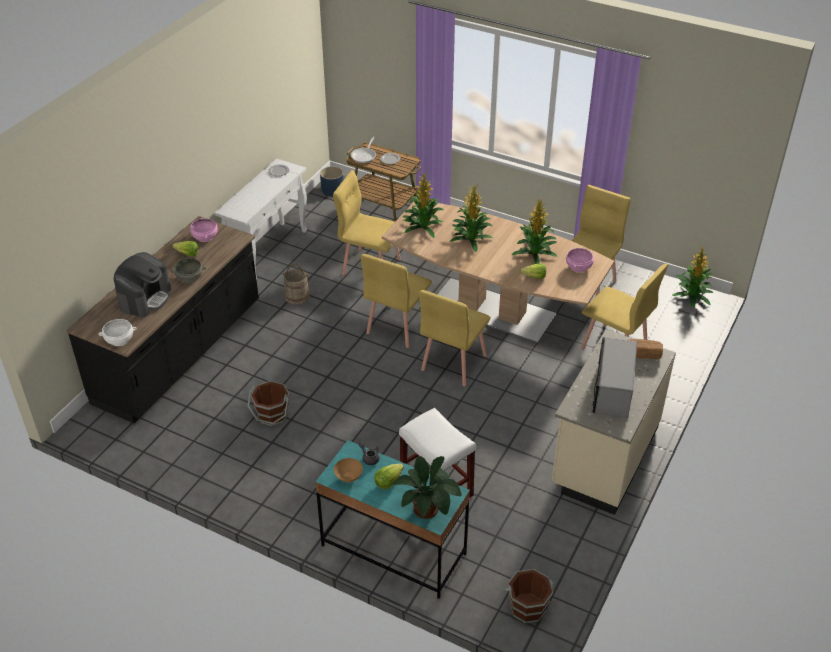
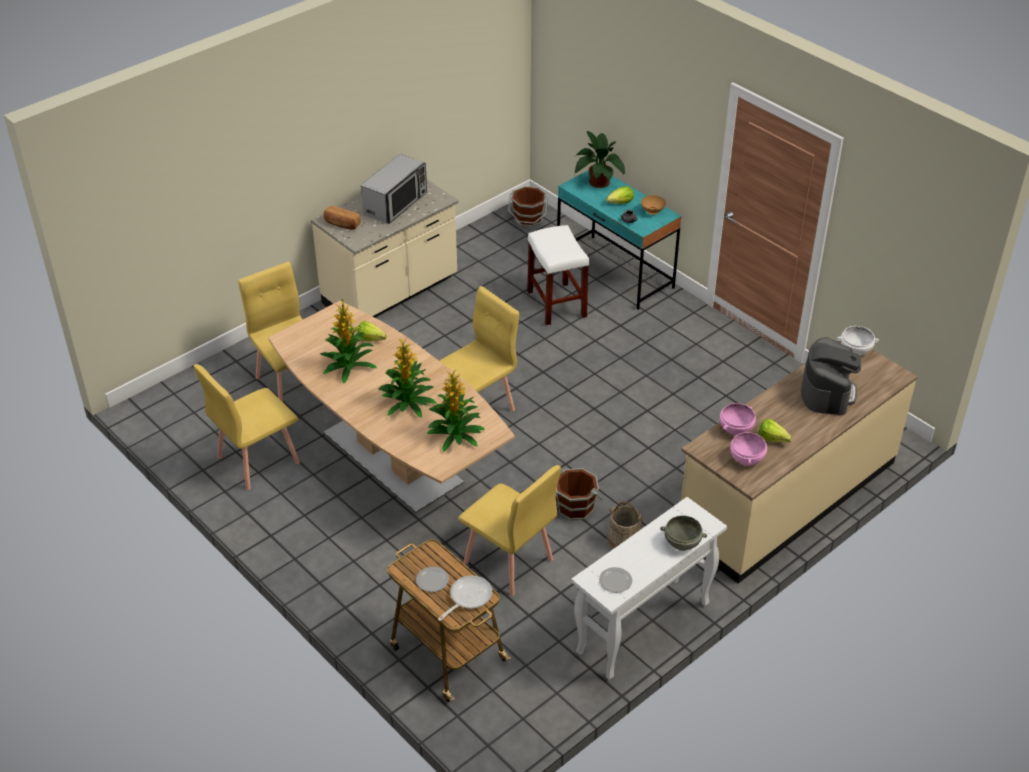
camera: 160 degrees left, 0 degrees up
(145, 298) = (827, 392): coffee machine -> coffee machine turned 150 degrees clockwise
(180, 353) = (786, 498): black counter -> beige counter
(190, 278) = (772, 405): grey bowl -> grey bowl (682, 543)
(272, 415) = (692, 402): brown bucket -> brown bucket (575, 507)
(332, 189) = (504, 733): blue planter -> none
(397, 326) = (515, 466): yellow chair -> none
(579, 268) = (314, 338): pink bowl -> pink bowl (735, 428)
(692, 295) = (152, 416): potted plant -> none

